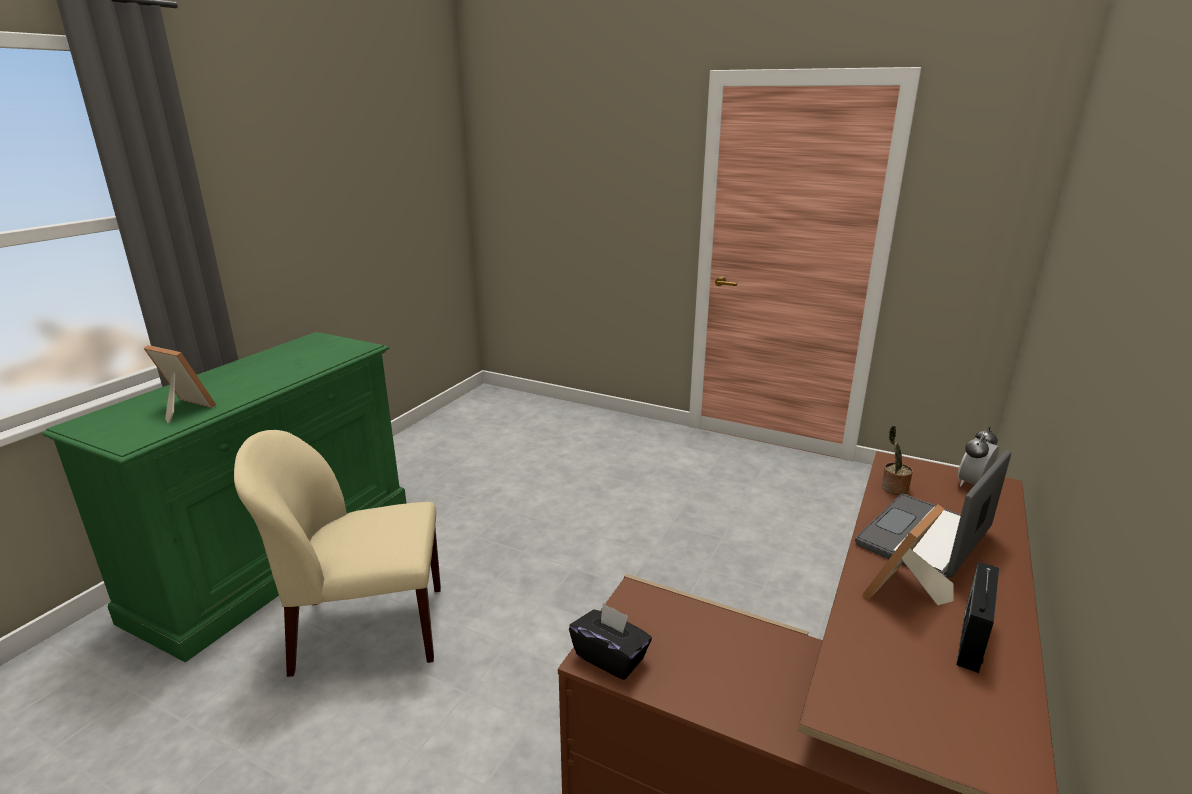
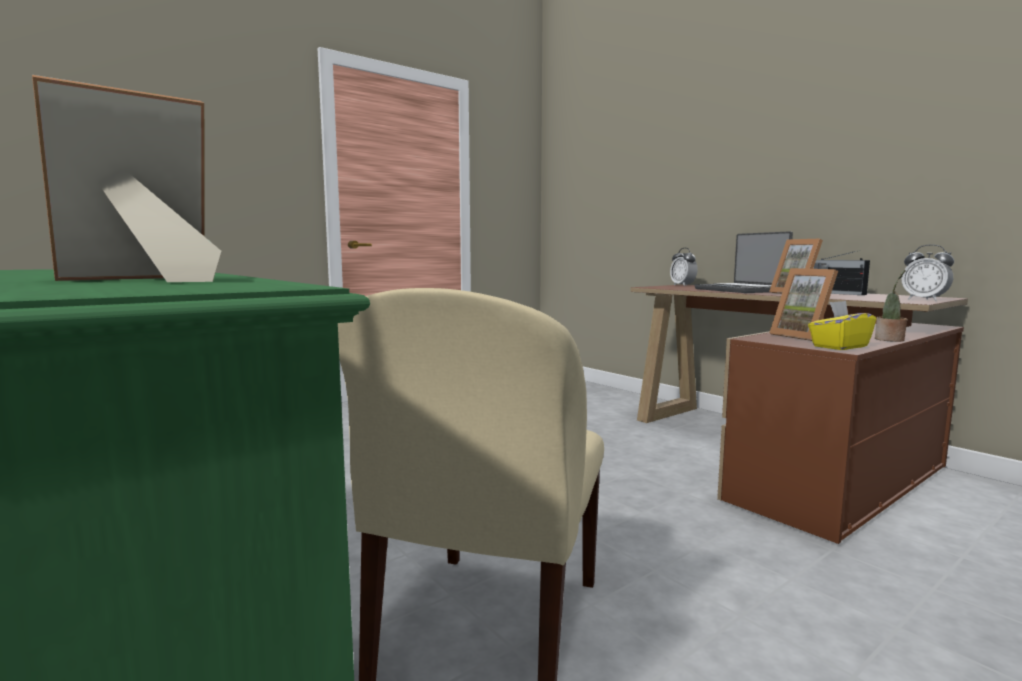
camera: 65 degrees left, 15 degrees down
(610, 657) = (839, 346): black tissue box -> yellow tissue box
(682, 632) = (804, 337): none -> picture frame
(892, 488) = (680, 288): potted plant -> potted plant (890, 340)
(906, 733) = (924, 300): none -> alarm clock

